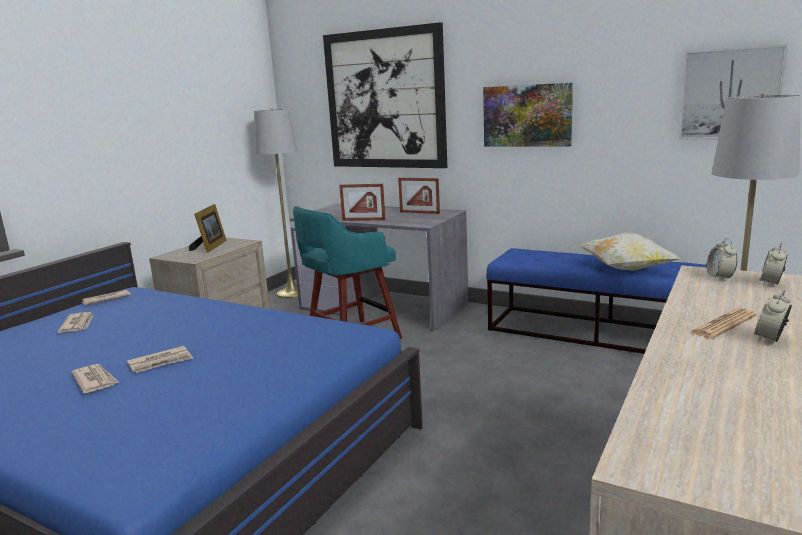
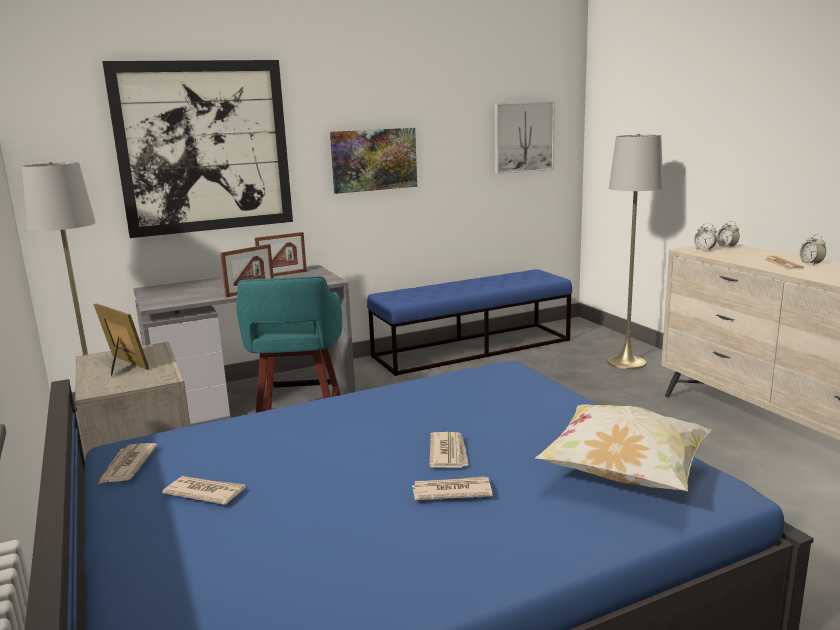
camera: 55 degrees left, 0 degrees up
(626, 269) = (493, 285): pillow -> pillow (624, 475)

